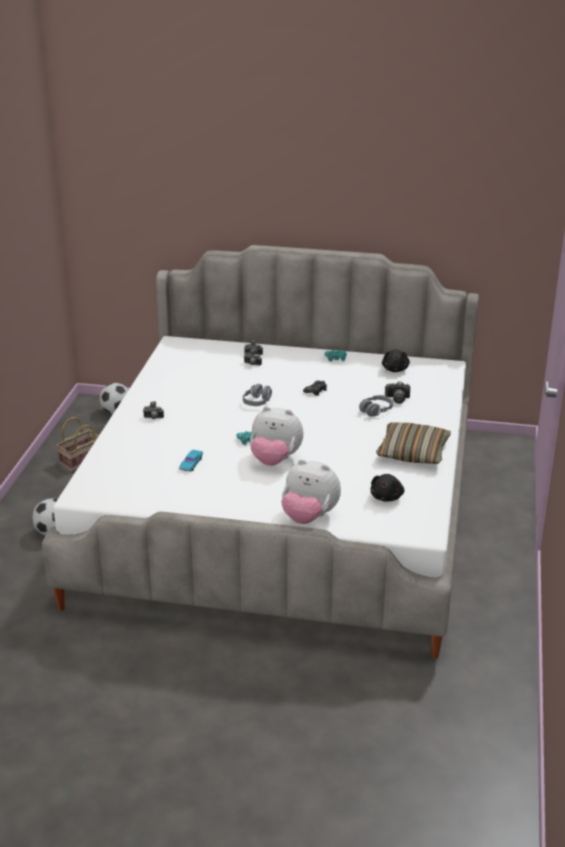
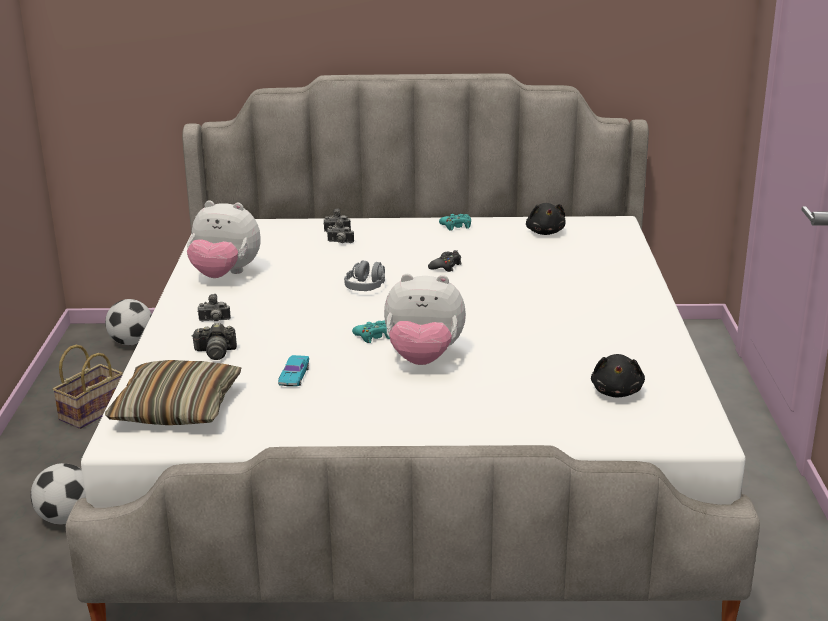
camera: 10 degrees left, 5 degrees down
(309, 517) = (511, 432): plush toy -> plush toy (225, 275)
(376, 410) = (543, 282): grey headphones -> none
(397, 398) = (566, 266): camera -> camera (215, 352)
(413, 452) = (623, 329): pillow -> pillow (177, 408)

